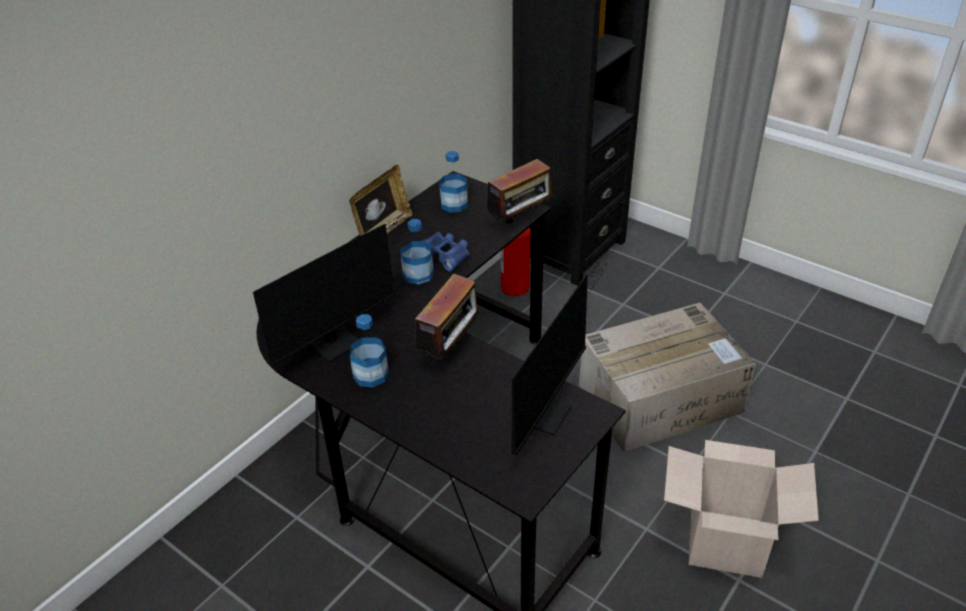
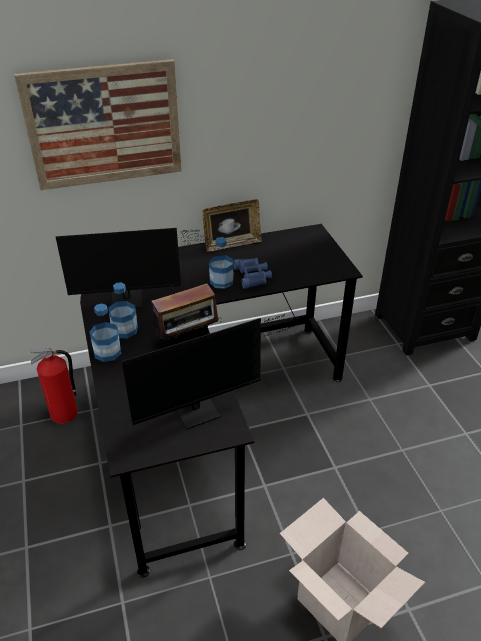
camera: 35 degrees right, 0 degrees up
(223, 129) = (104, 125): none -> picture
(454, 205) = (296, 246): bottle -> bottle (107, 352)
(516, 287) = (358, 336): fire extinguisher -> fire extinguisher (65, 414)
(521, 221) = (329, 276): radio -> none
(661, 397) = (393, 468): cardboard box -> none

